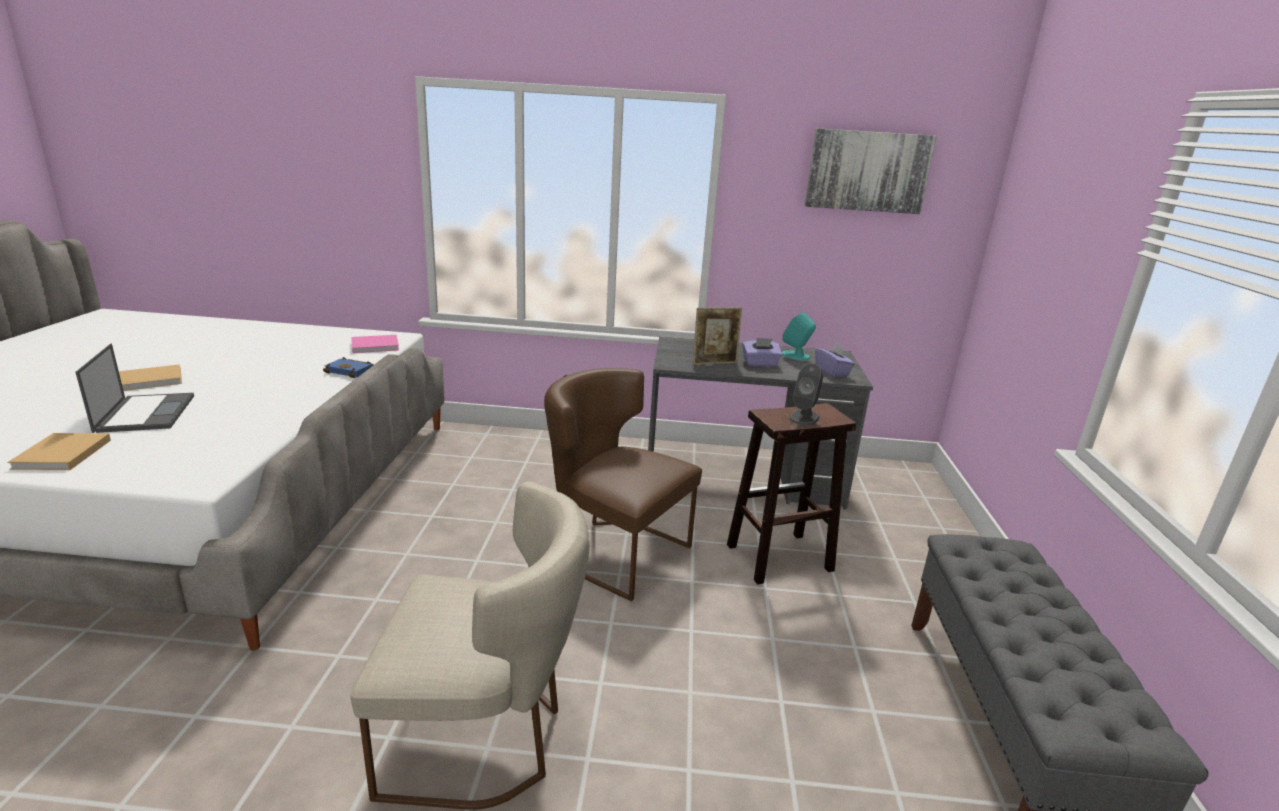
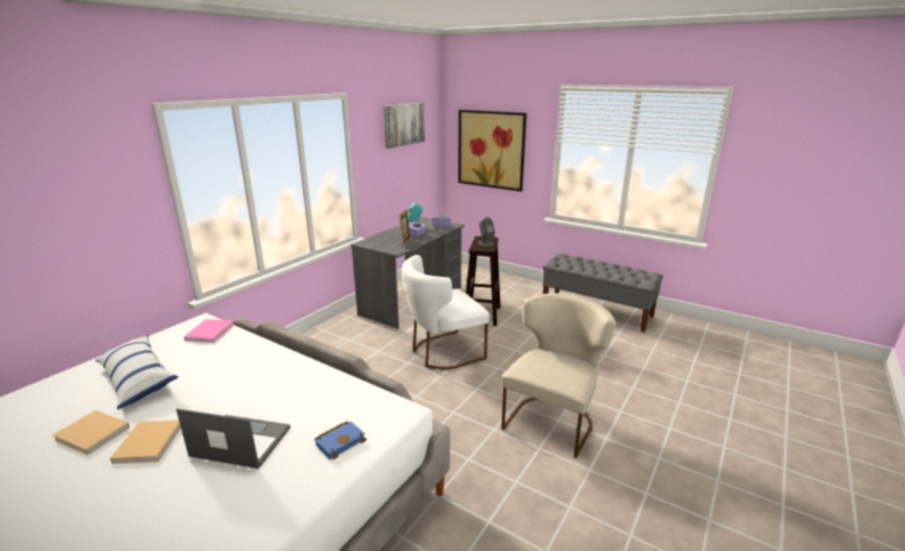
camera: 60 degrees left, 0 degrees up
(61, 455) = (295, 481): beige book -> beige book (93, 434)
(267, 347) = (137, 379): none -> pillow
(351, 371) = (256, 346): blue book -> blue book (341, 441)
(613, 550) = (442, 352): brown chair -> white chair
(1040, 257) = (491, 149): none -> picture

